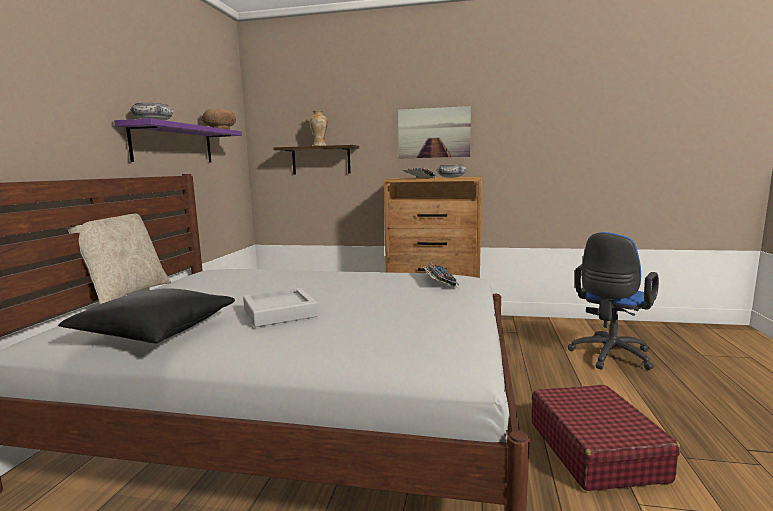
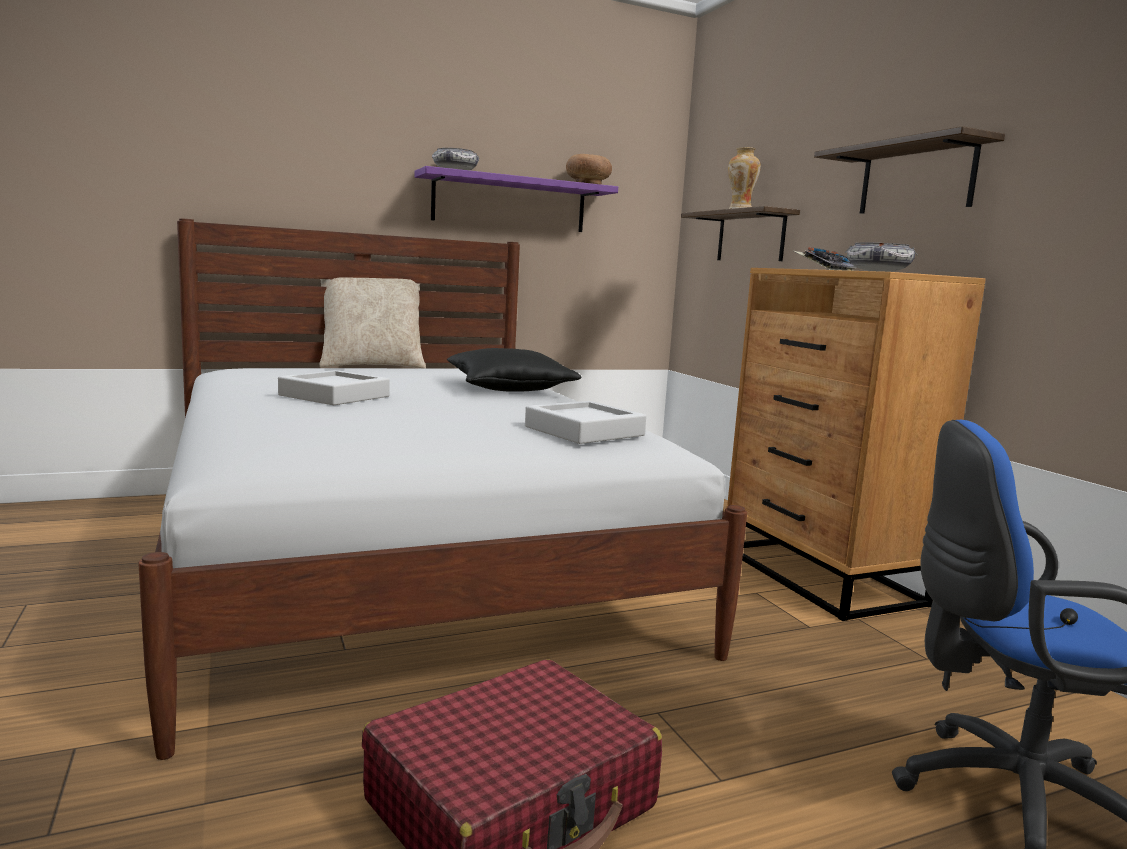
camera: 55 degrees right, 0 degrees up
(156, 332) = (249, 381): black pillow -> black pillow (510, 389)
(434, 133) = (916, 178): picture -> shelf
(438, 281) = (584, 431): keyboard -> grey tray

